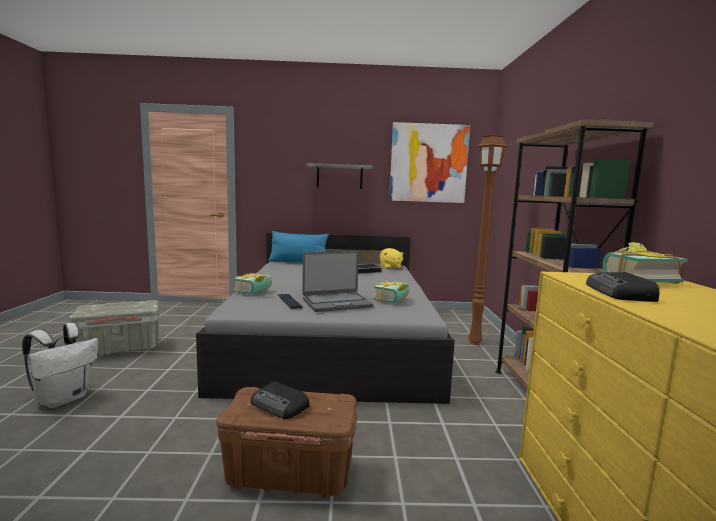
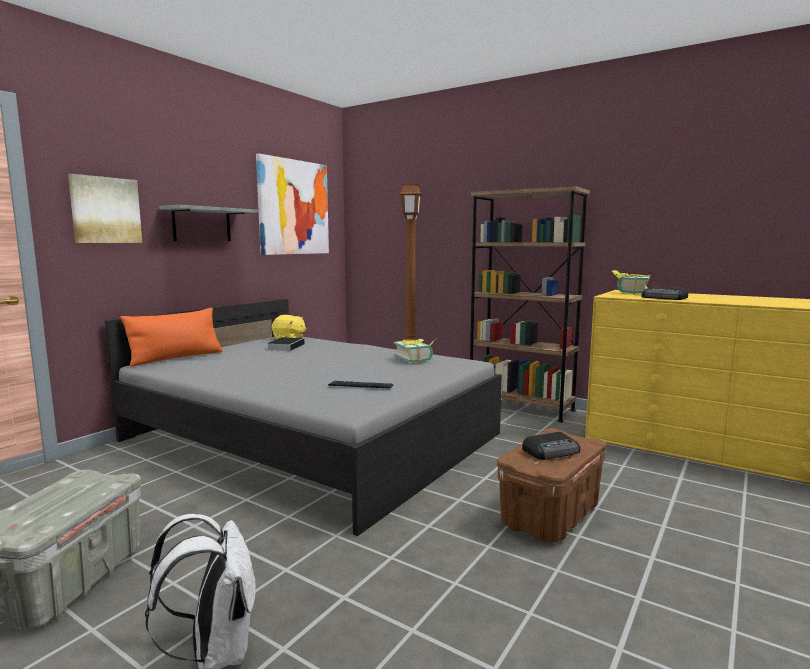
camera: 55 degrees left, 0 degrees up
(255, 292) = (291, 391): book -> none
(274, 167) = (105, 210): none -> picture
(298, 262) = (176, 358): blue pillow -> orange pillow
(336, 303) = (394, 374): laptop -> none

